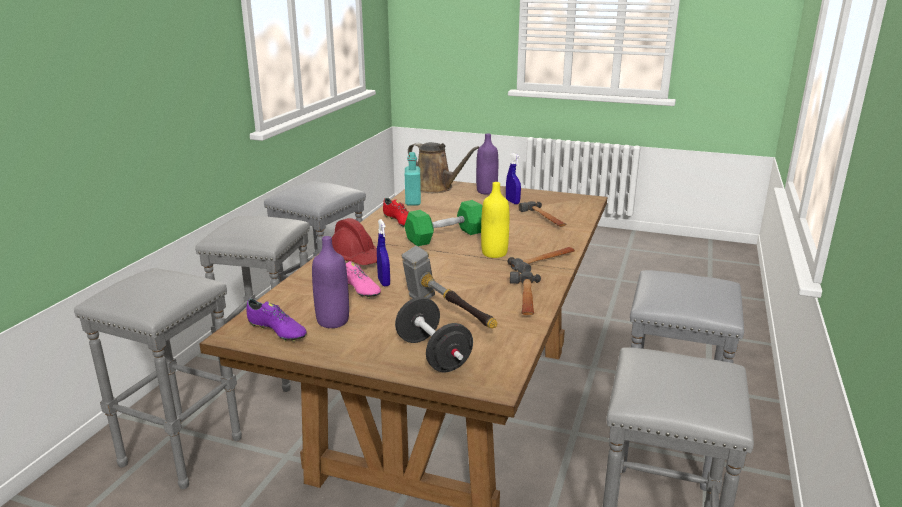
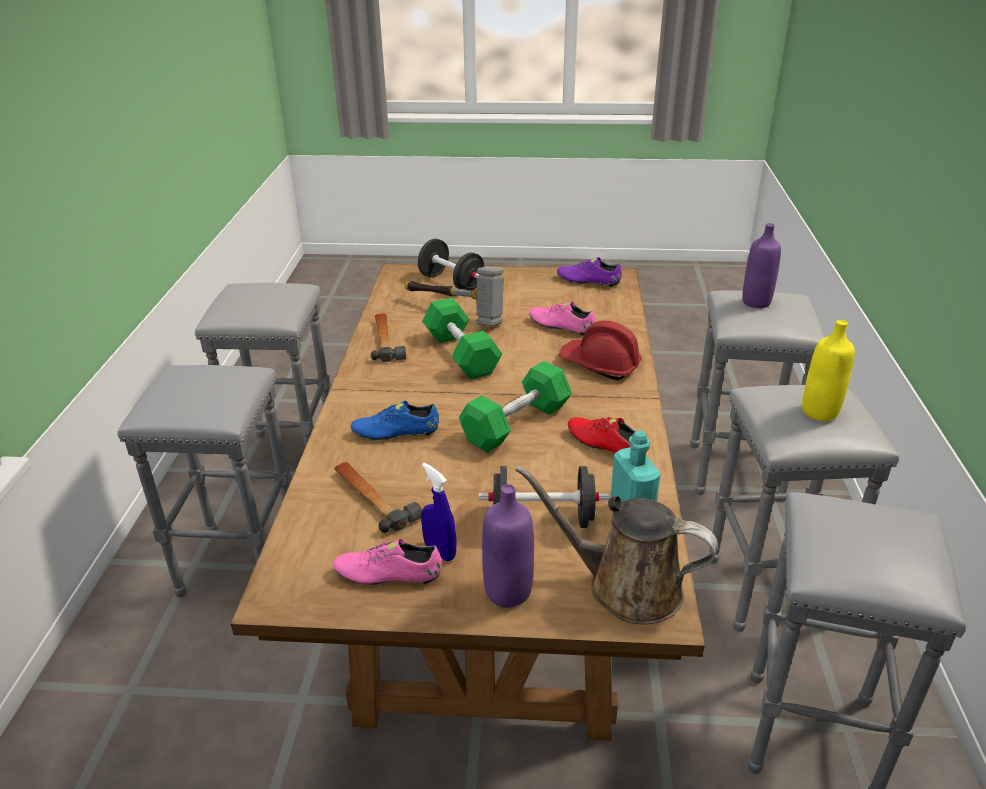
camera: 165 degrees right, 10 degrees up
(333, 321) = (552, 295): purple bottle -> purple bottle (756, 302)
(384, 282) = (541, 338): blue spray bottle -> none
(457, 204) = (542, 520): none -> black dumbbell
(460, 279) = (461, 354): none -> green dumbbell
(494, 253) = (435, 400): yellow bottle -> yellow bottle (819, 412)
(526, 241) = (395, 433): none -> blue shoe
(538, 199) = (388, 575): none -> pink shoe
(543, 262) = (369, 394): hammer -> none

